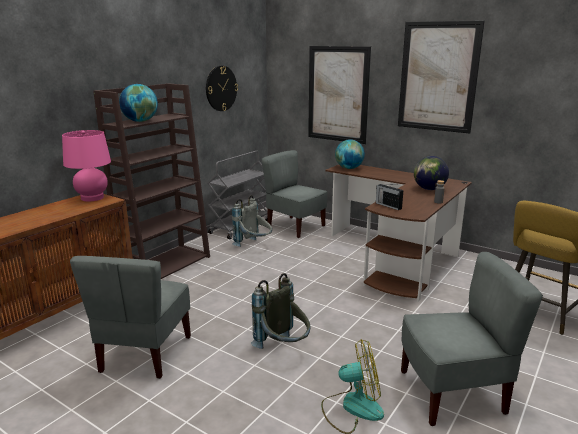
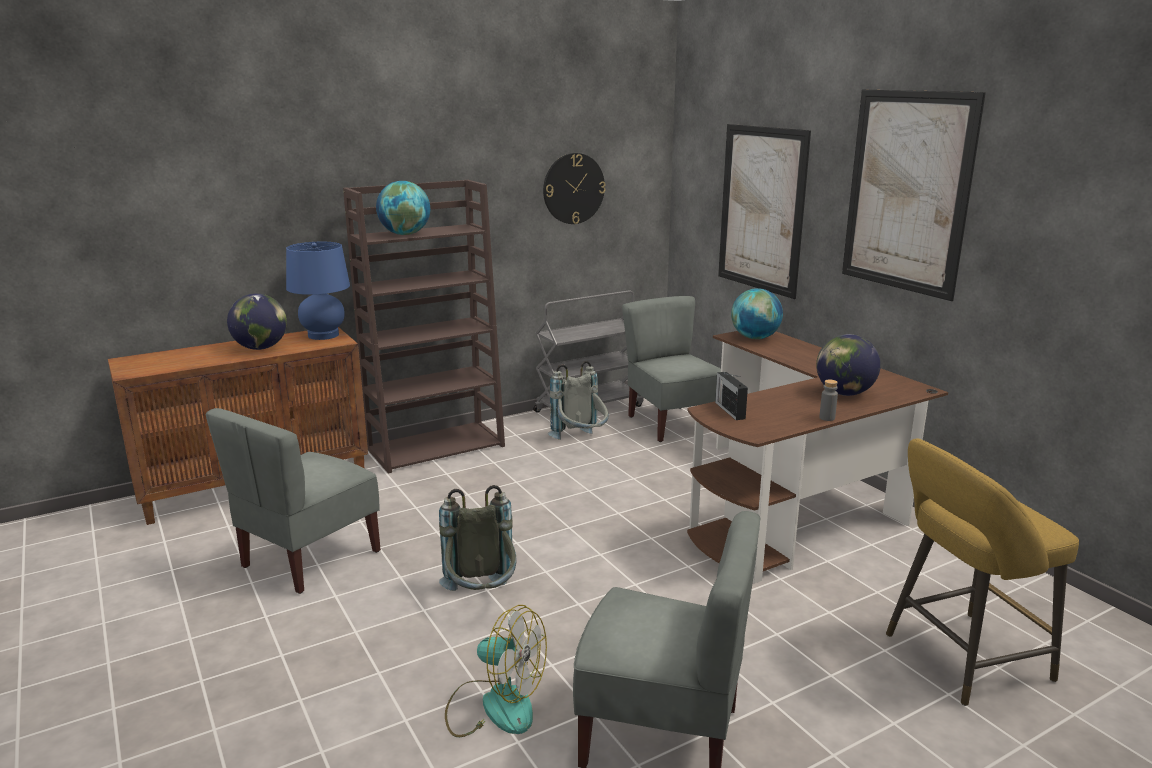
camera: 25 degrees right, 0 degrees up
(54, 212) = (260, 348): none -> globe
(92, 198) = (323, 335): pink table lamp -> blue table lamp

